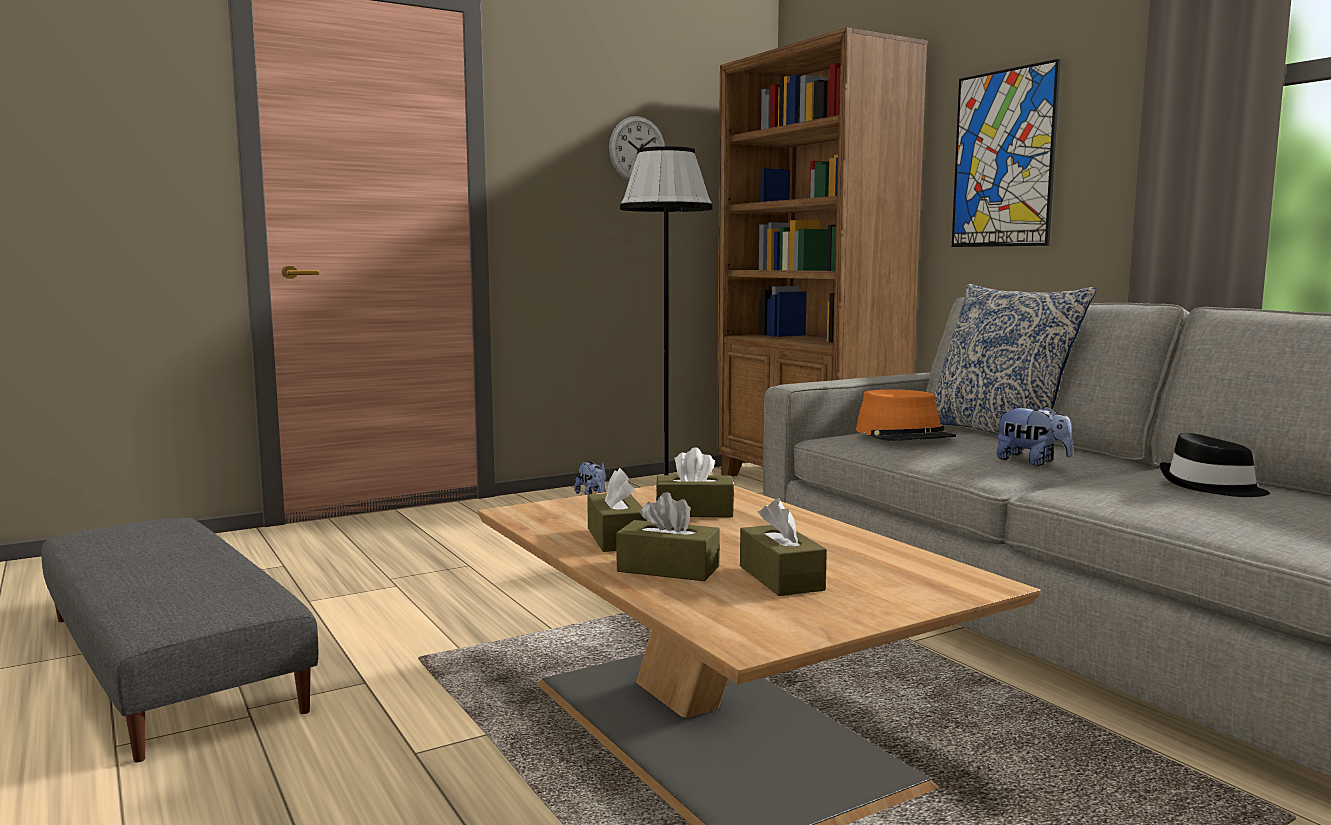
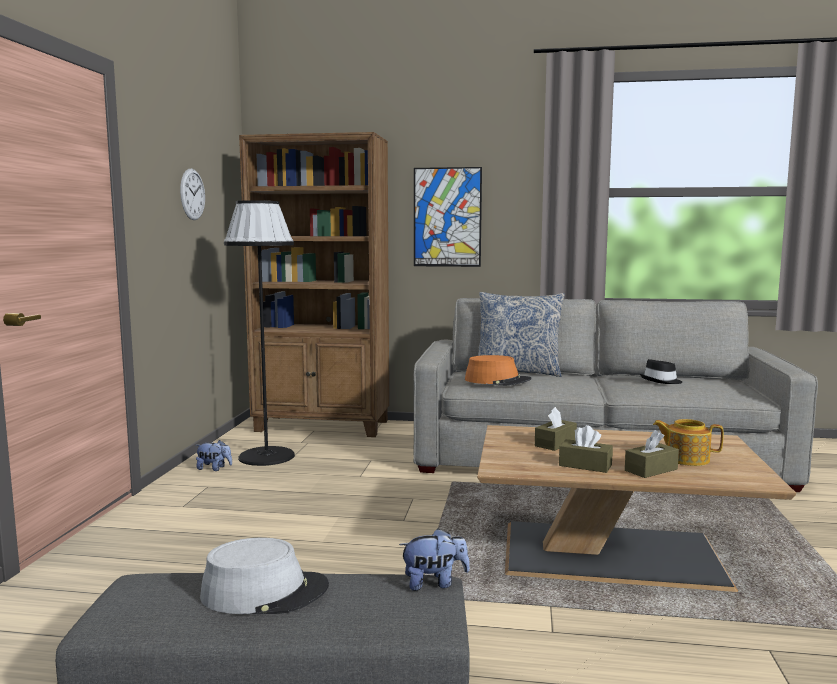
camera: 50 degrees left, 0 degrees up
(179, 556) = (265, 592): none -> grey hat
(781, 578) = (686, 458): brown tissue box -> teapot
(1031, 462) = (578, 384): plush toy -> plush toy (434, 583)

